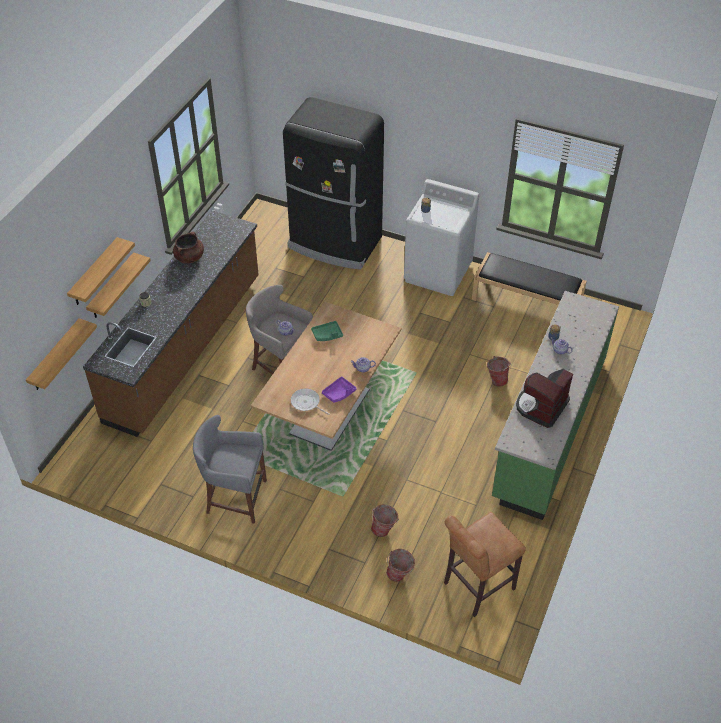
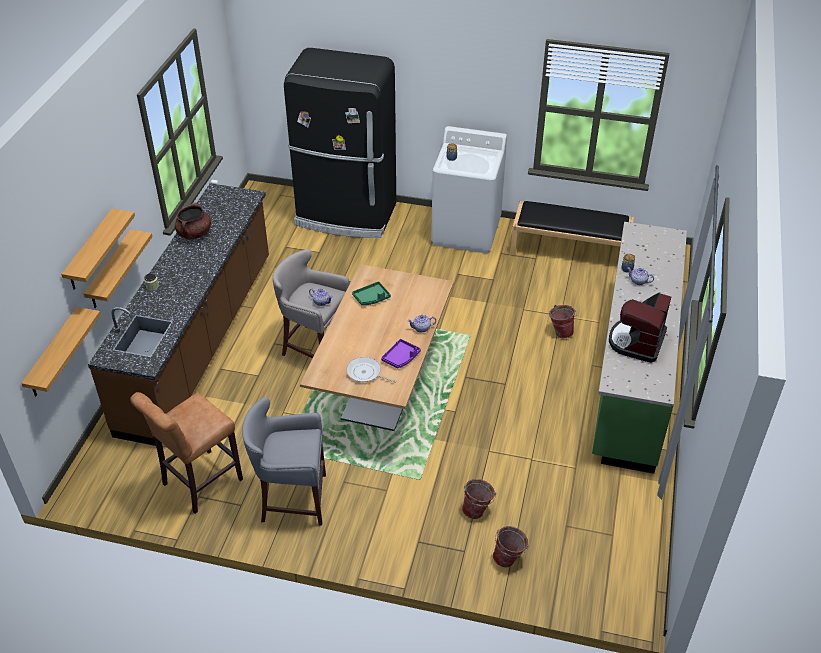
camera: 10 degrees left, 5 degrees down
(476, 587) = (600, 560): brown stool -> brown stool (199, 484)

